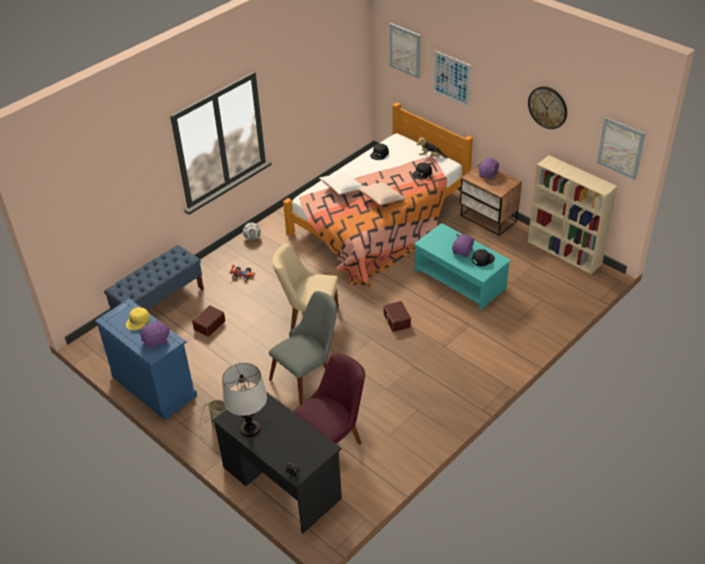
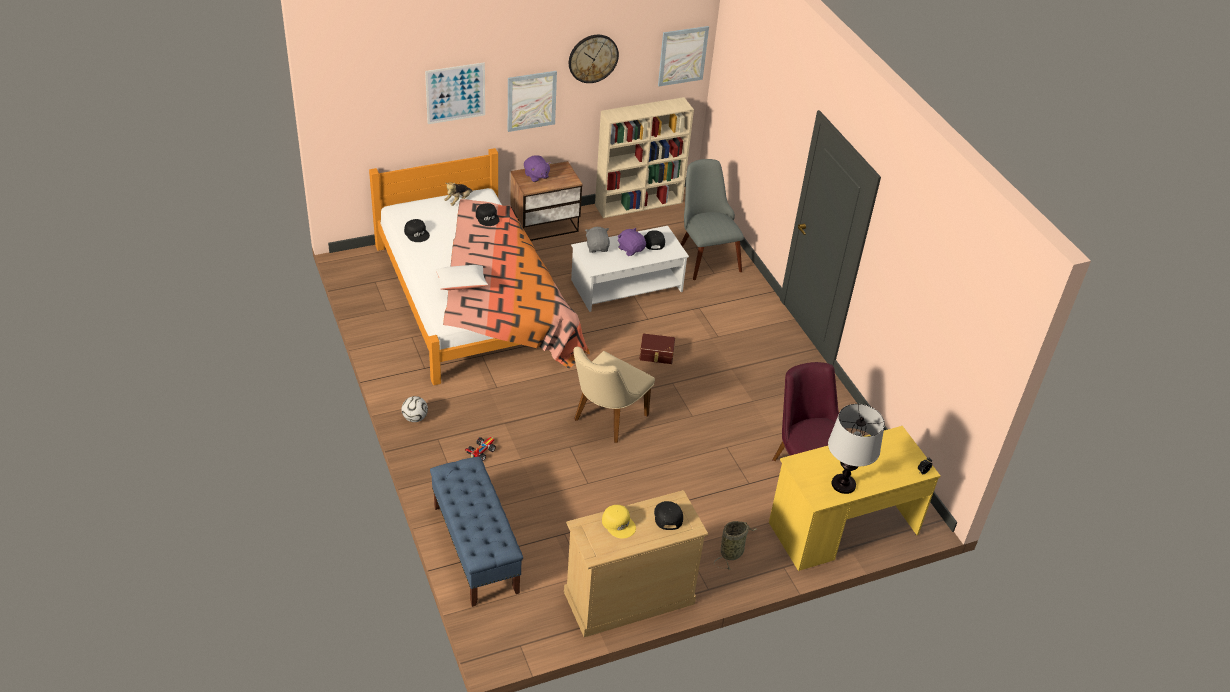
camera: 70 degrees left, 0 degrees up
(154, 386) = (628, 597): blue dresser -> beige dresser
(156, 341) = (667, 516): purple plush toy -> black cap
(209, 325) = (552, 511): brown storage box -> none
(281, 482) = (843, 529): black desk -> yellow desk
(308, 375) = (696, 453): grey chair -> grey chair (705, 255)
(381, 199) = (508, 263): beige pillow -> none
(405, 50) = (376, 94): picture -> picture (531, 101)
(449, 235) = (597, 247): none -> grey plush toy
(459, 280) = (626, 286): turquoise coffee table -> white coffee table

